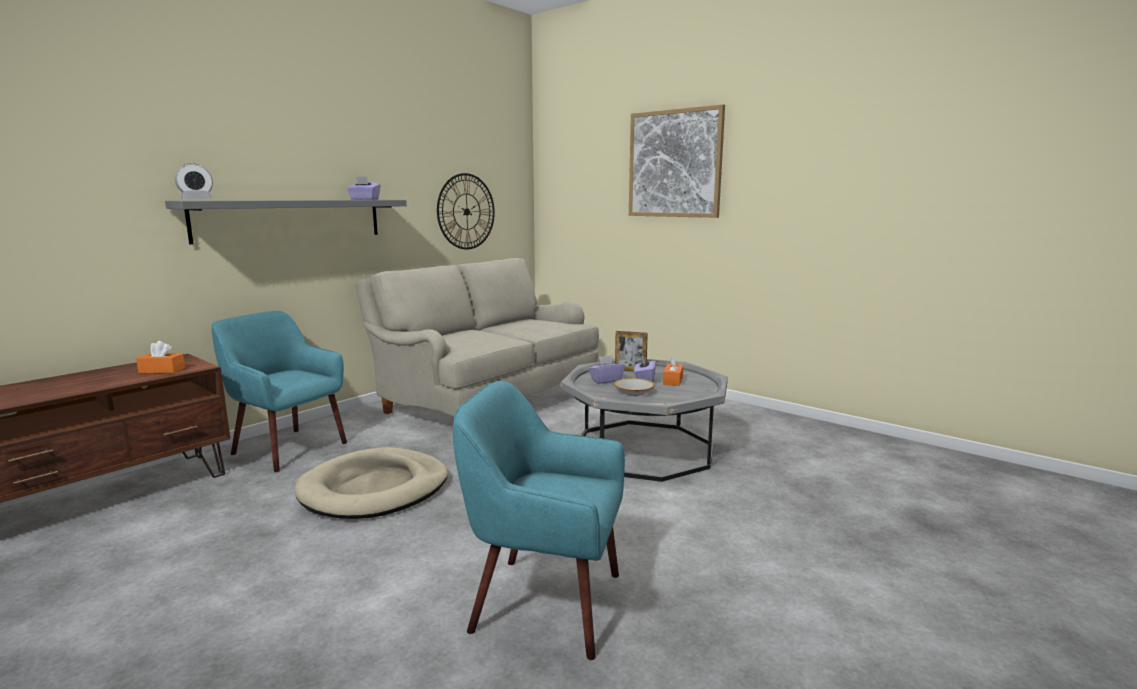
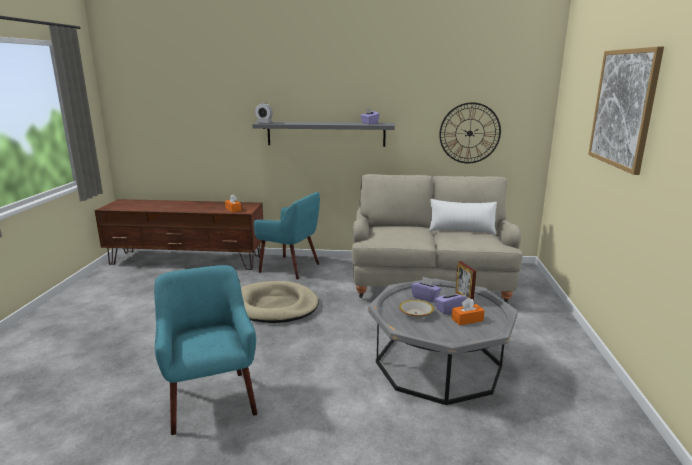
camera: 55 degrees right, 5 degrees up
(287, 448) = (290, 267): turquoise armchair -> turquoise armchair turned 120 degrees clockwise
(513, 323) = (461, 230): none -> white pillow

